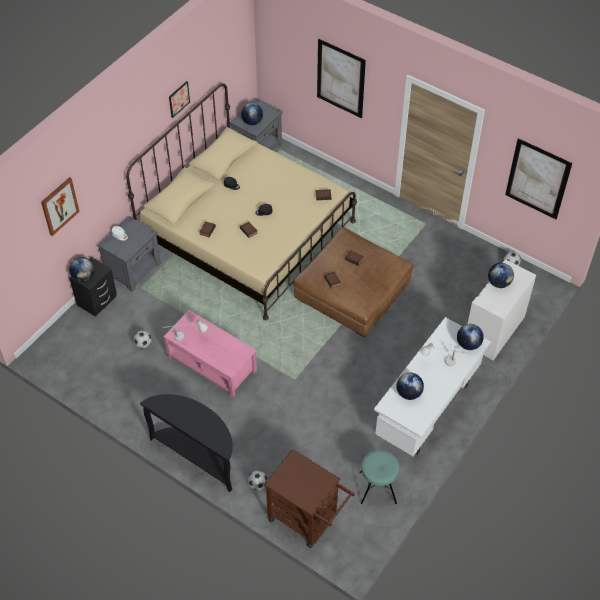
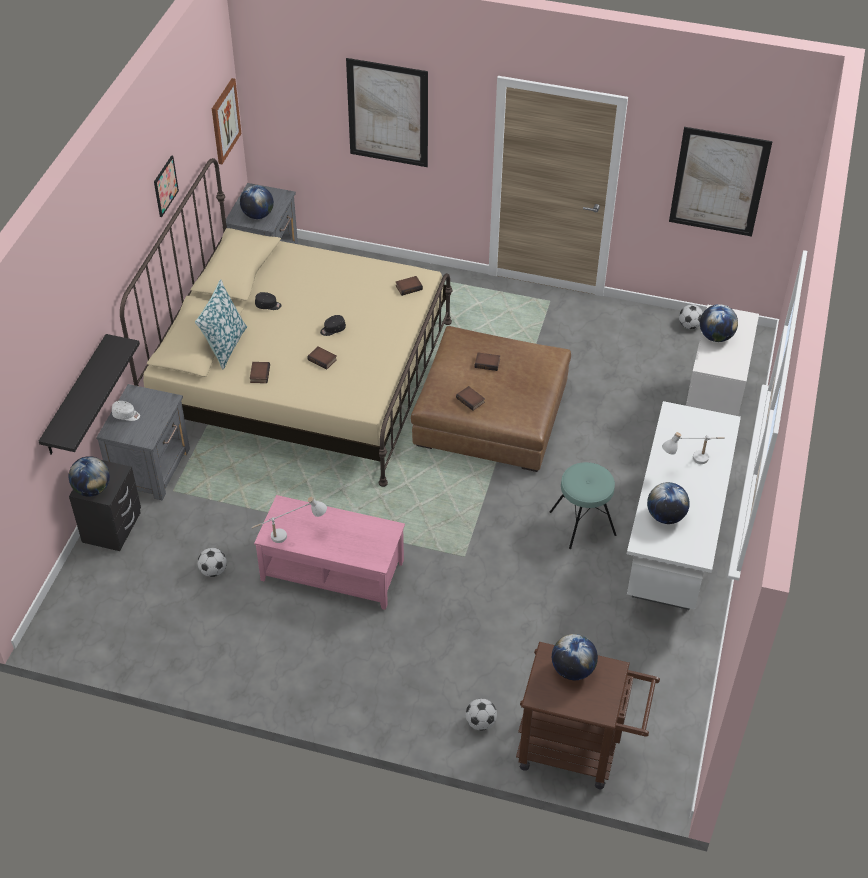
camera: 20 degrees left, 5 degrees down
(59, 206) = (44, 374): picture -> picture (225, 121)
(84, 220) = (76, 396): none -> black shelf
(194, 206) = (224, 345): none -> pillow
(198, 455) = (370, 707): black console table -> none
(378, 488) = (656, 672): turquoise stool -> turquoise stool (582, 523)
(468, 344) = (713, 428): globe -> globe (572, 669)

